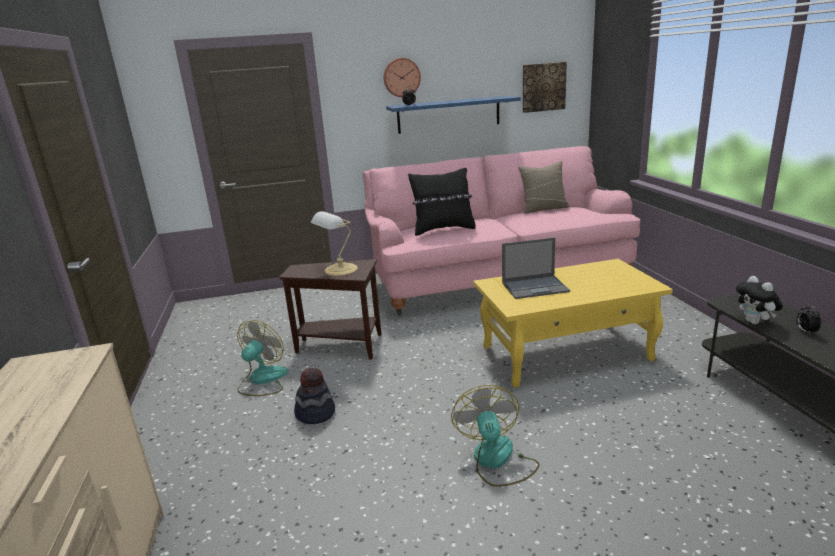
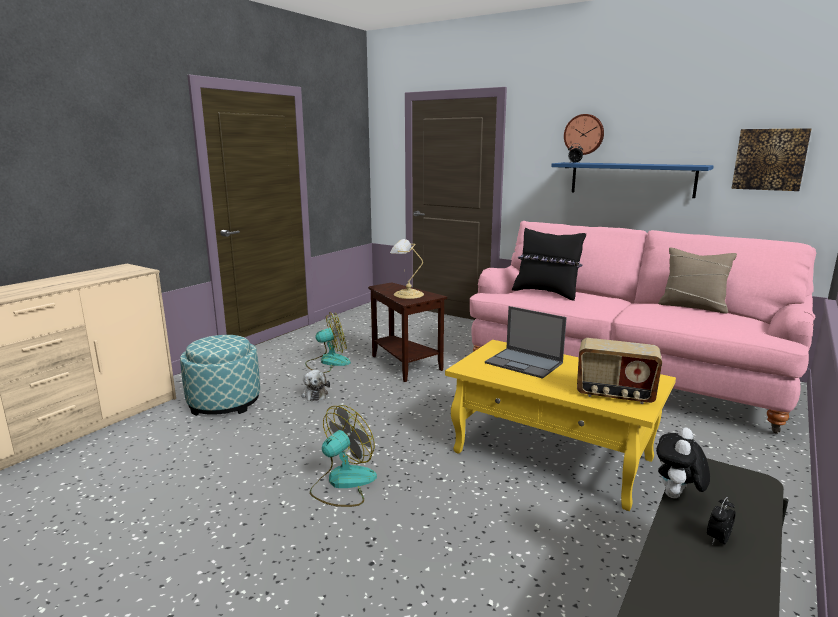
camera: 45 degrees right, 5 degrees down
(236, 479) = (224, 402): none -> ottoman
(315, 413) = (314, 394): hat -> plush toy
(623, 282) = (614, 395): none -> radio

